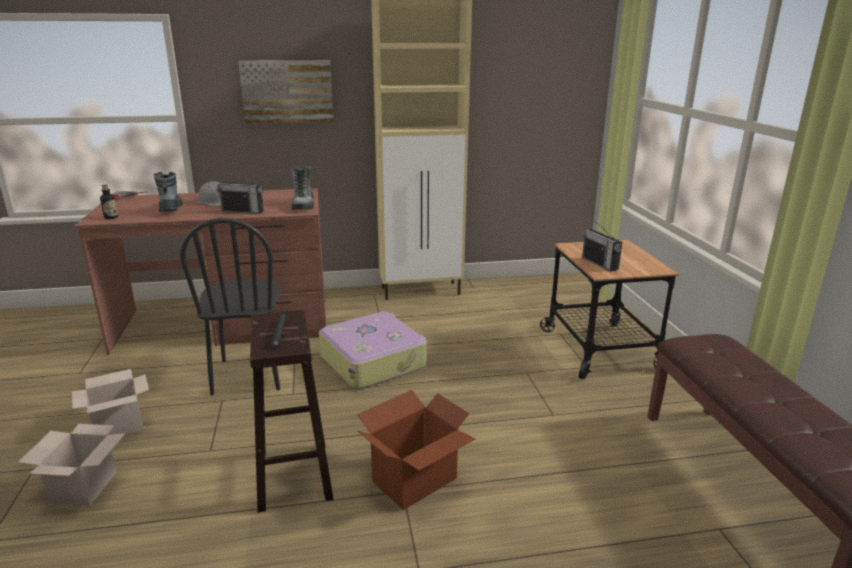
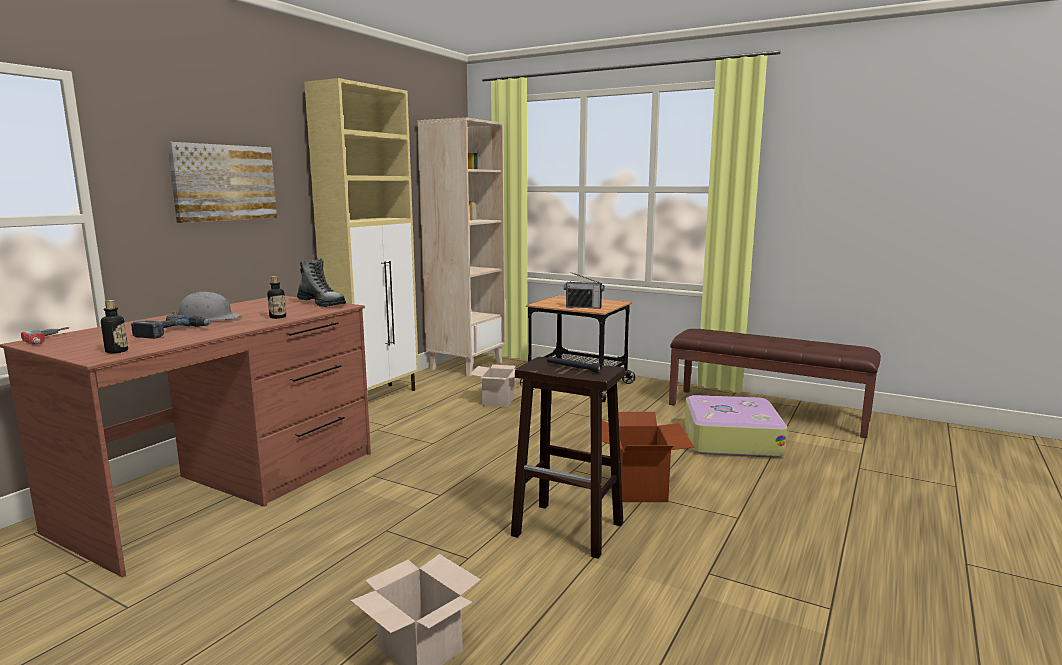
camera: 50 degrees left, 10 degrees down
(120, 425) = (325, 601): cardboard box -> cardboard box (498, 400)
(170, 209) = (172, 332): boot -> power drill
(243, 211) = (278, 317): radio -> bottle
(249, 375) = (364, 505): black chair -> none
(373, 361) = (452, 449): suitcase -> suitcase (730, 439)
(547, 286) = (466, 365): none -> beige bookcase

